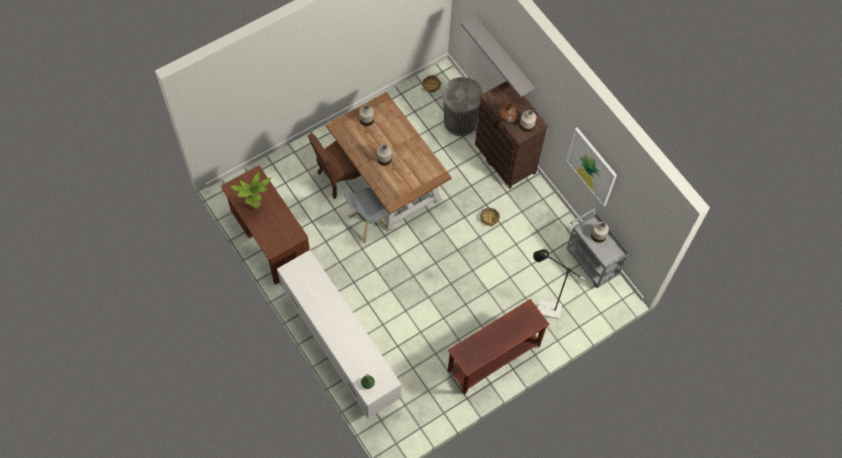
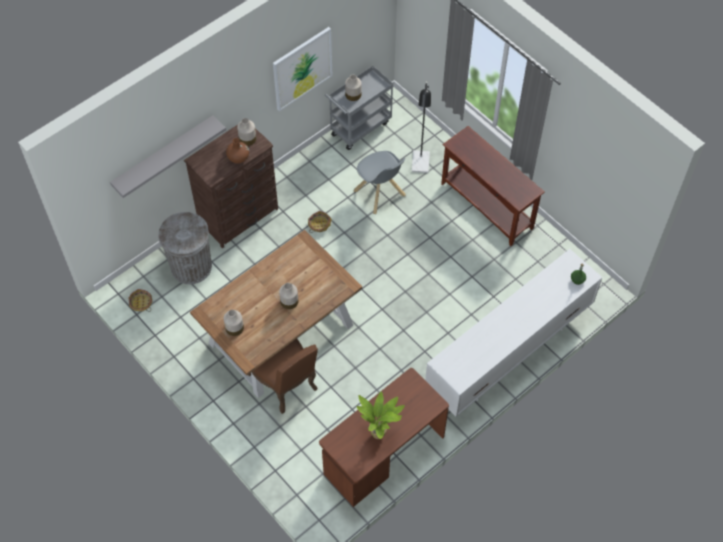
camera: 95 degrees left, 5 degrees down
(368, 223) = (345, 346): grey chair -> grey chair (380, 194)

